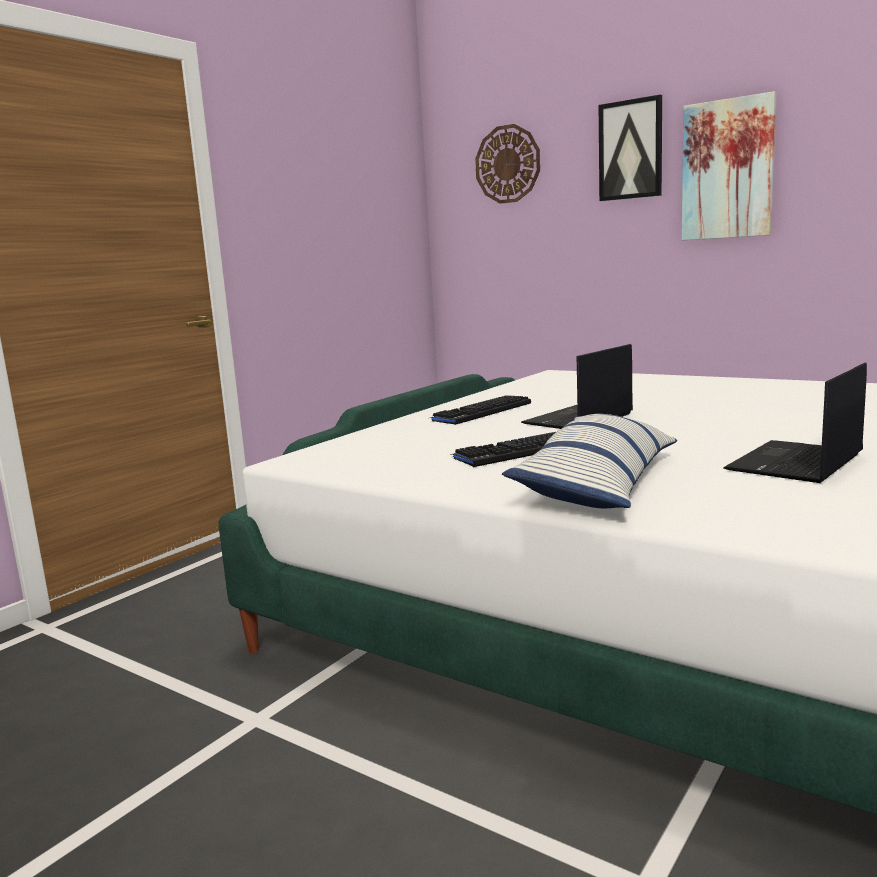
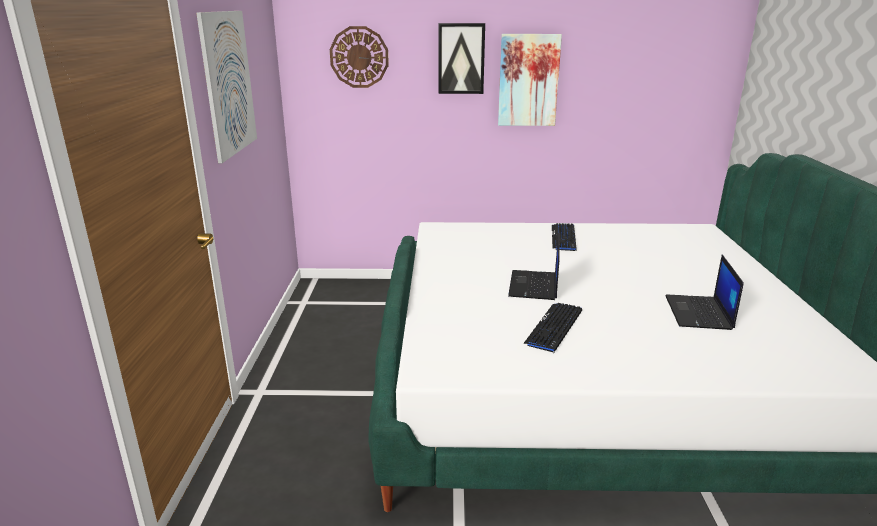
camera: 35 degrees left, 10 degrees up
(296, 175) = (228, 83): none -> picture
(481, 412) = (459, 285): keyboard -> keyboard (563, 238)
(598, 483) = (641, 354): pillow -> none

